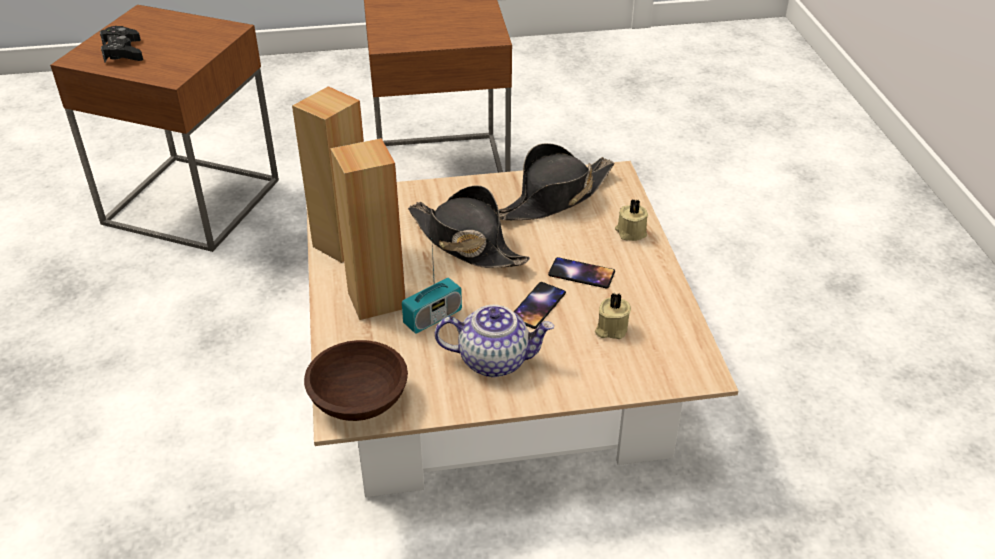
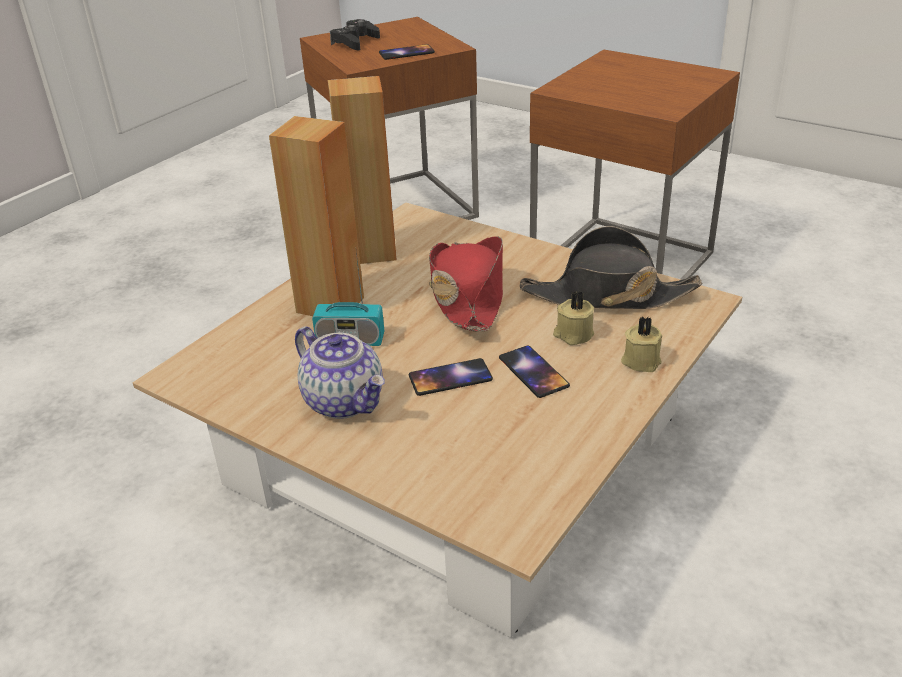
camera: 45 degrees right, 5 degrees down
(196, 48) = (406, 53): none -> phone
(360, 401) = (203, 372): brown bowl -> none
(465, 242) = (468, 295): black hat -> red hat
(610, 329) = (486, 435): beige candle -> beige candle (573, 335)

